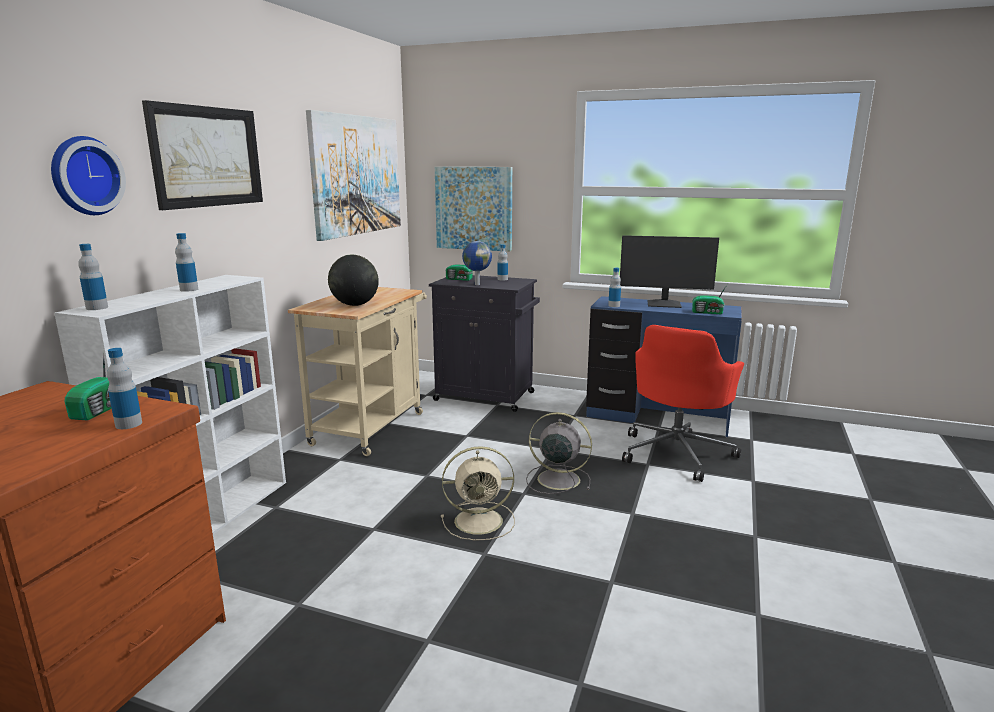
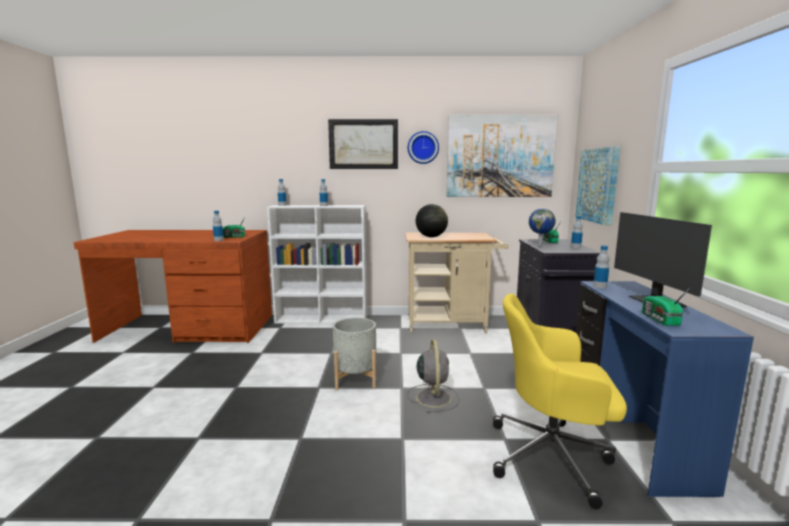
camera: 70 degrees right, 5 degrees down
(84, 176) = (296, 152): wall clock -> wall clock (423, 147)
(481, 521) = (355, 379): beige fan -> grey planter
(677, 453) = (552, 456): red office chair -> yellow office chair

